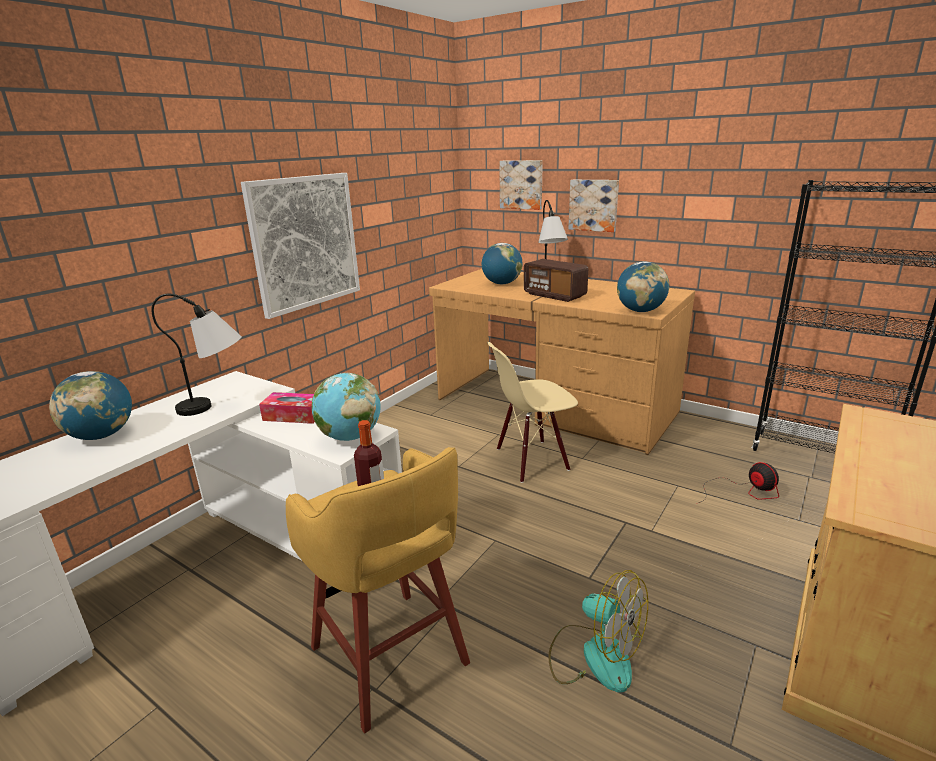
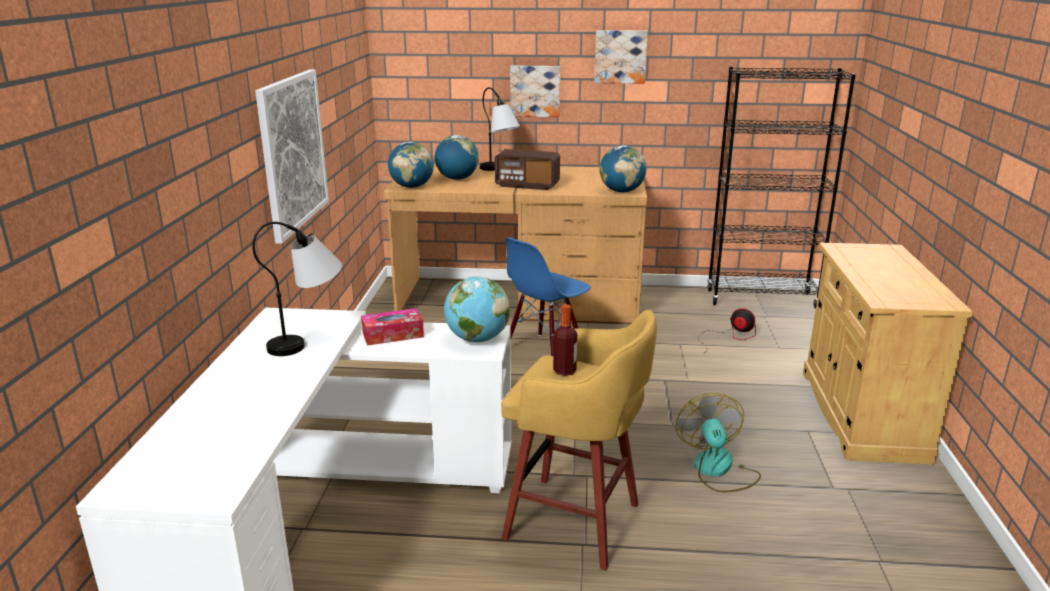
camera: 30 degrees left, 0 degrees up
(102, 435) = (225, 390): globe -> globe (412, 187)
(521, 184) = (452, 70): picture -> picture (620, 56)
(531, 460) = (545, 352): beige chair -> blue chair
(594, 655) = (717, 470): fan -> fan turned 105 degrees counterclockwise

